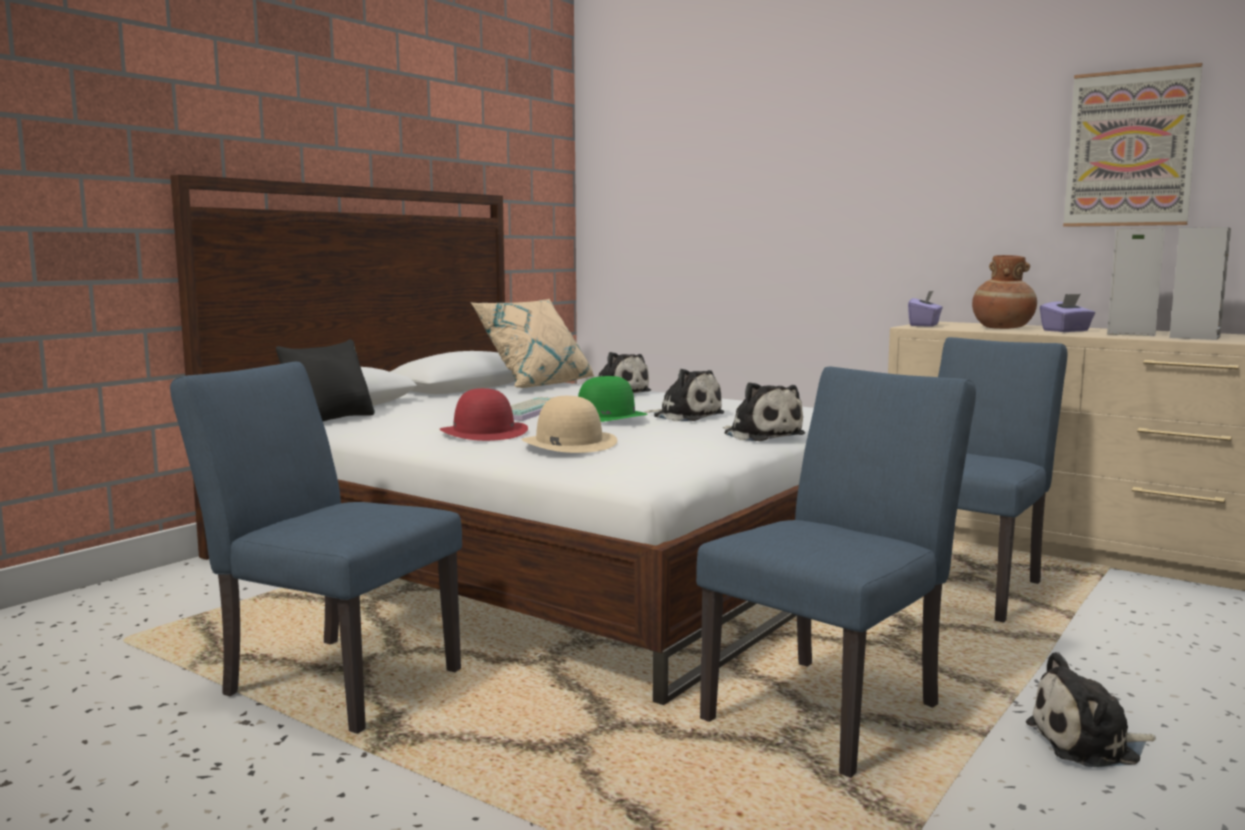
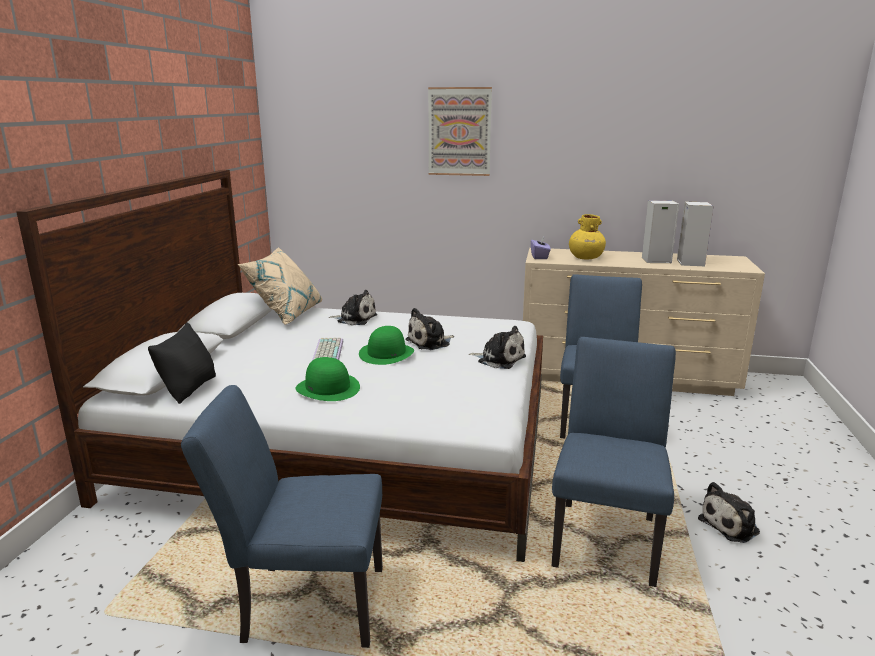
camera: 25 degrees left, 10 degrees up
(484, 432) = (328, 388): red hat -> green hat
(568, 443) = (406, 395): beige hat -> none
(685, 416) = (430, 342): plush toy -> plush toy turned 135 degrees clockwise
(1002, 328) = (585, 258): brown vase -> yellow vase
(1066, 331) = (621, 259): purple tissue box -> none
(1130, 149) = (647, 148): picture -> picture (459, 132)

